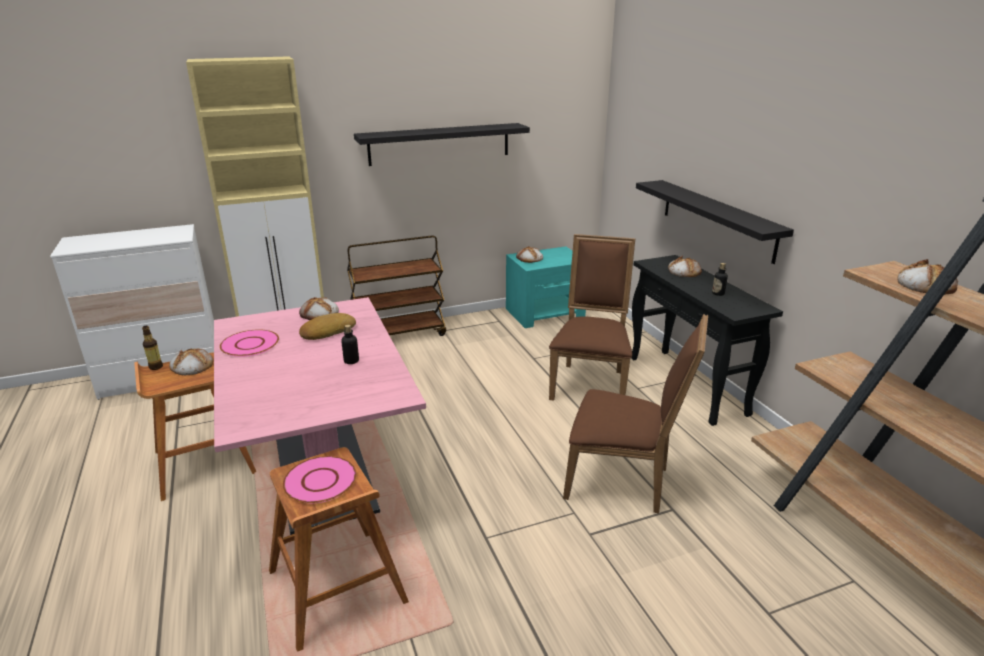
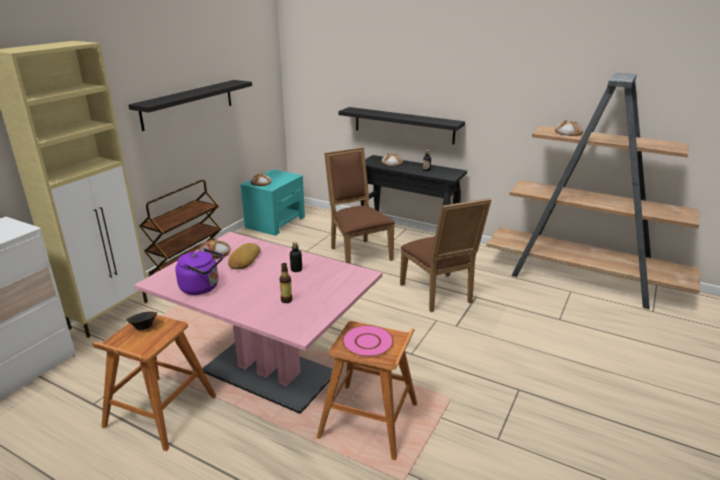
camera: 40 degrees left, 0 degrees up
(156, 367) = (113, 340): bottle -> bottle (286, 300)
(191, 366) = (143, 327): bread -> brown bowl
(249, 344) = (202, 287): pink plate -> purple kettle
(623, 481) = (439, 295): brown chair -> brown chair turned 90 degrees clockwise

